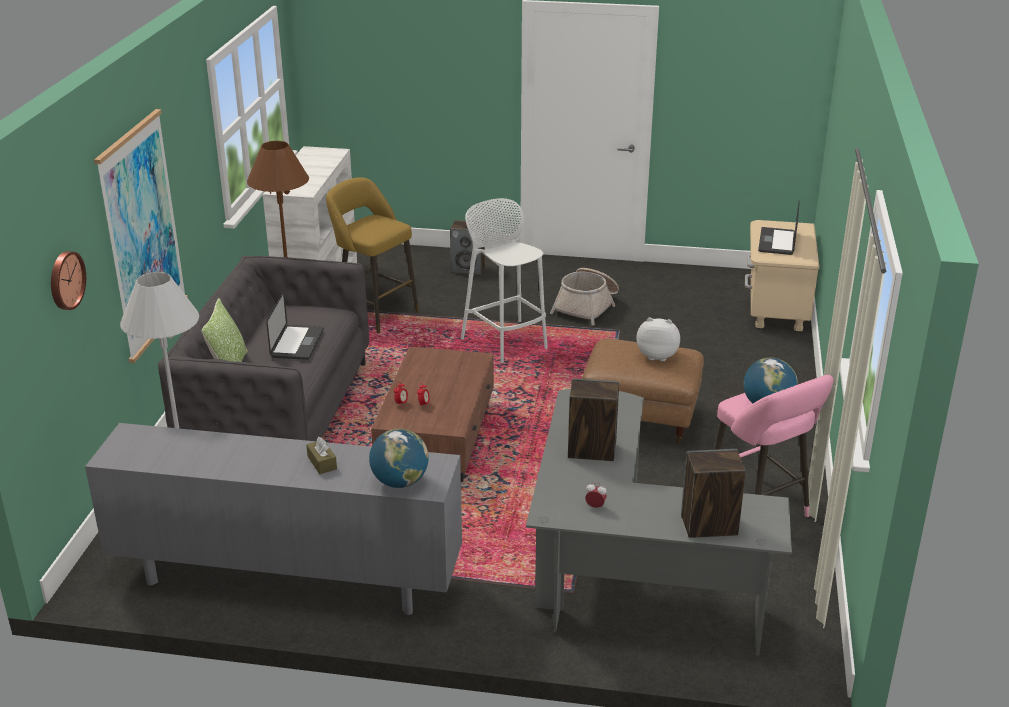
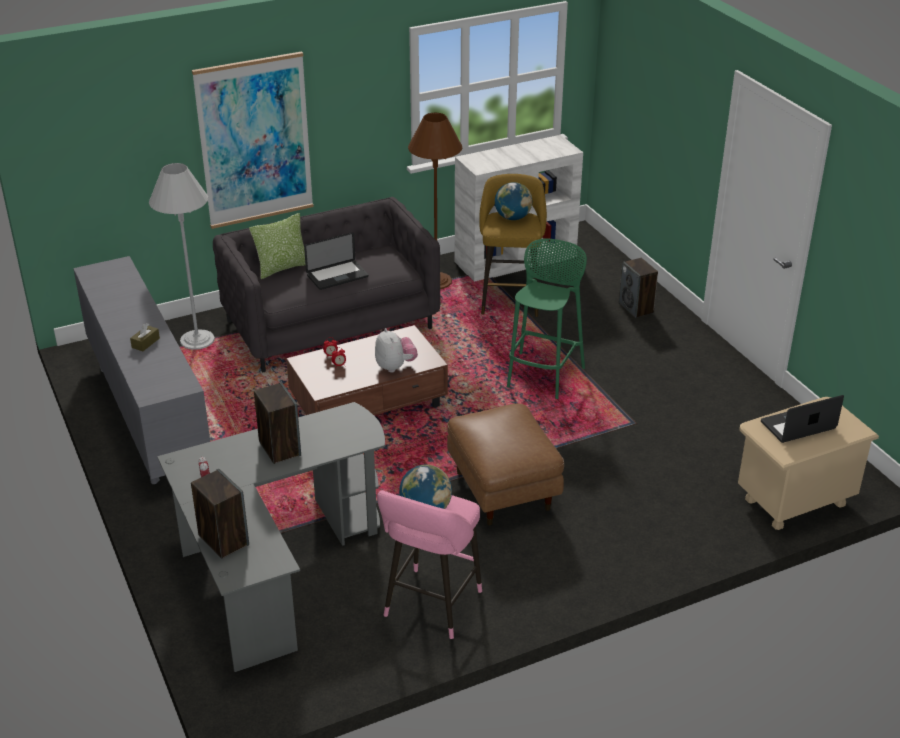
camera: 55 degrees right, 5 degrees up
(65, 280) = (130, 144): wall clock -> none
(400, 482) = (148, 381): globe -> globe (512, 218)
(506, 342) = (543, 375): white stool -> green stool
(587, 306) = (654, 391): basket -> none
(657, 355) = (516, 439): plush toy -> plush toy (395, 366)

